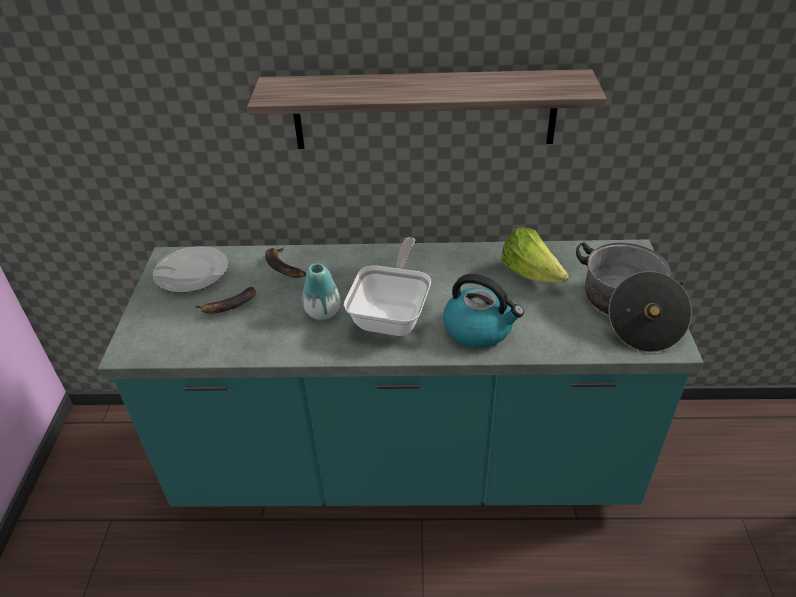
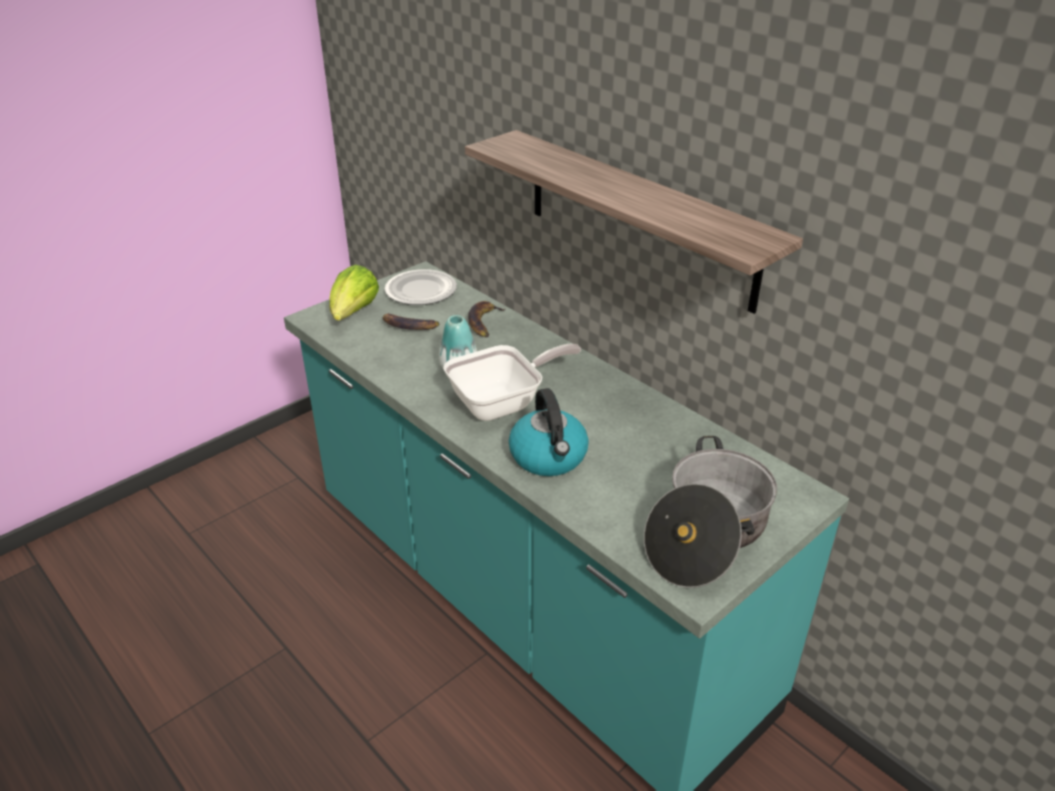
camera: 45 degrees right, 5 degrees down
(530, 274) = (667, 448): lettuce -> lettuce (353, 314)

